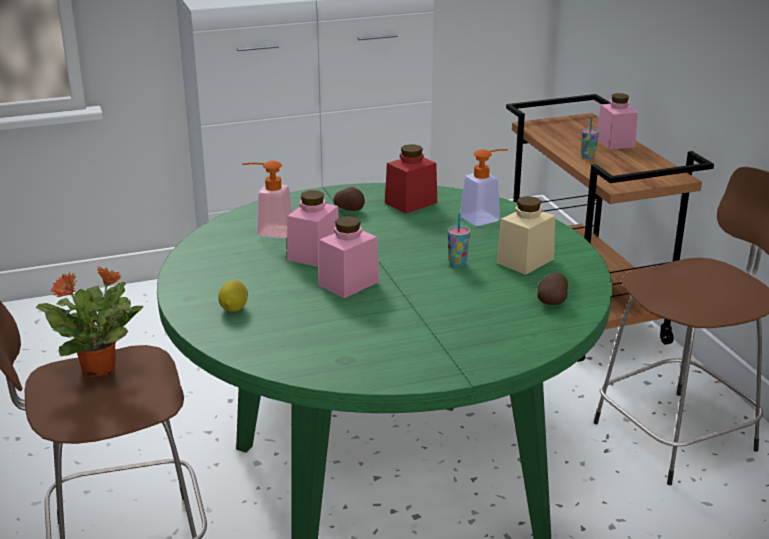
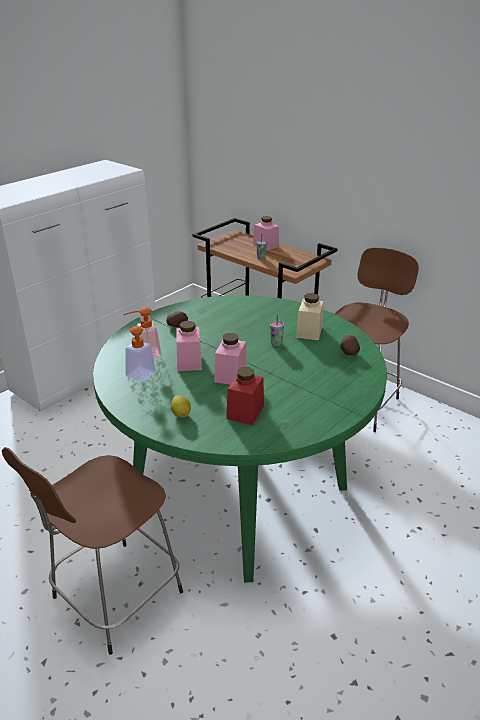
camera: 30 degrees left, 5 degrees up
(100, 368) = (84, 484): potted plant -> none
(411, 203) = (208, 312): red jar -> red jar (245, 412)
(485, 218) = (260, 310): soap dispenser -> soap dispenser (144, 372)

